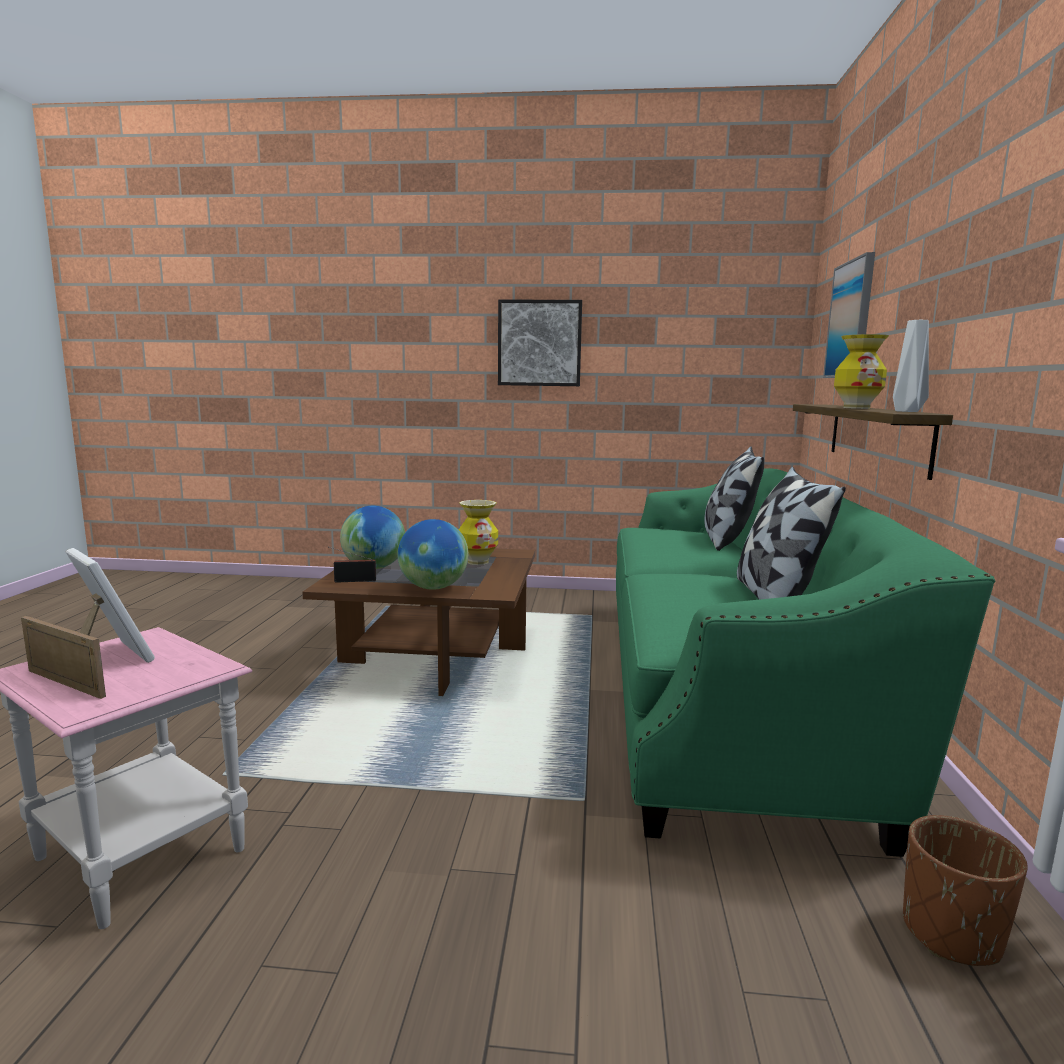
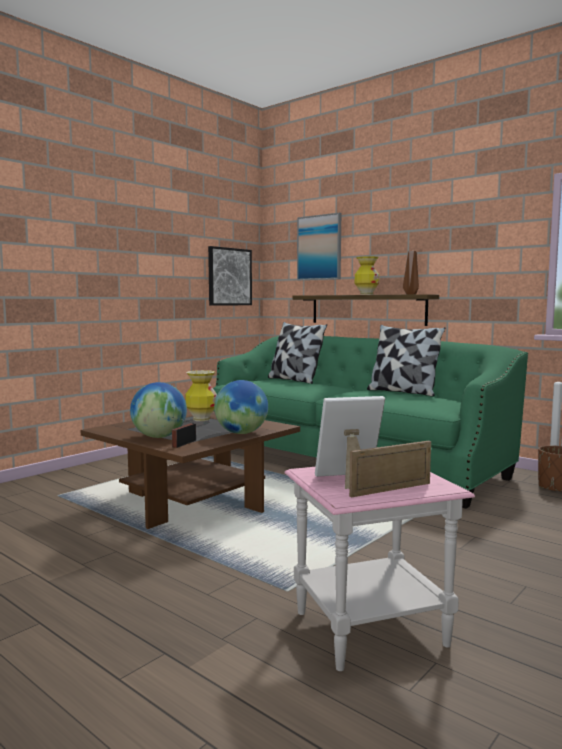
camera: 55 degrees left, 5 degrees down
(539, 343) = (118, 250): picture -> picture (229, 277)
(907, 411) = (410, 294): white vase -> brown vase

